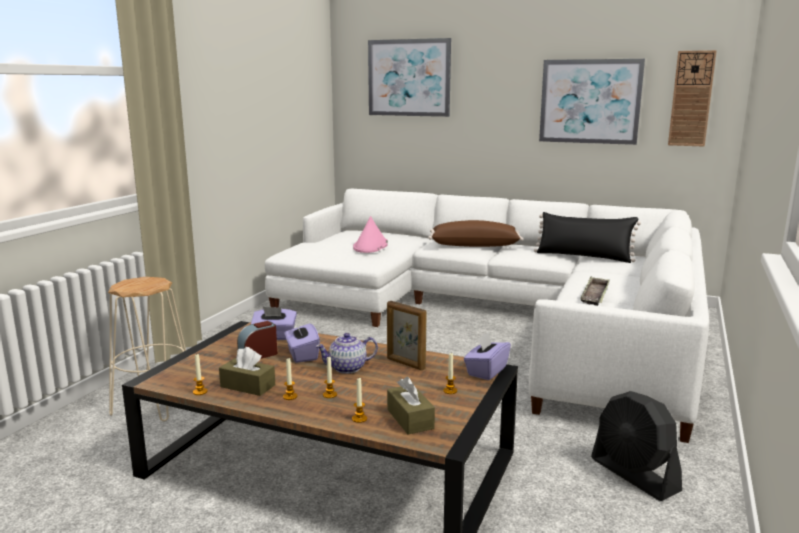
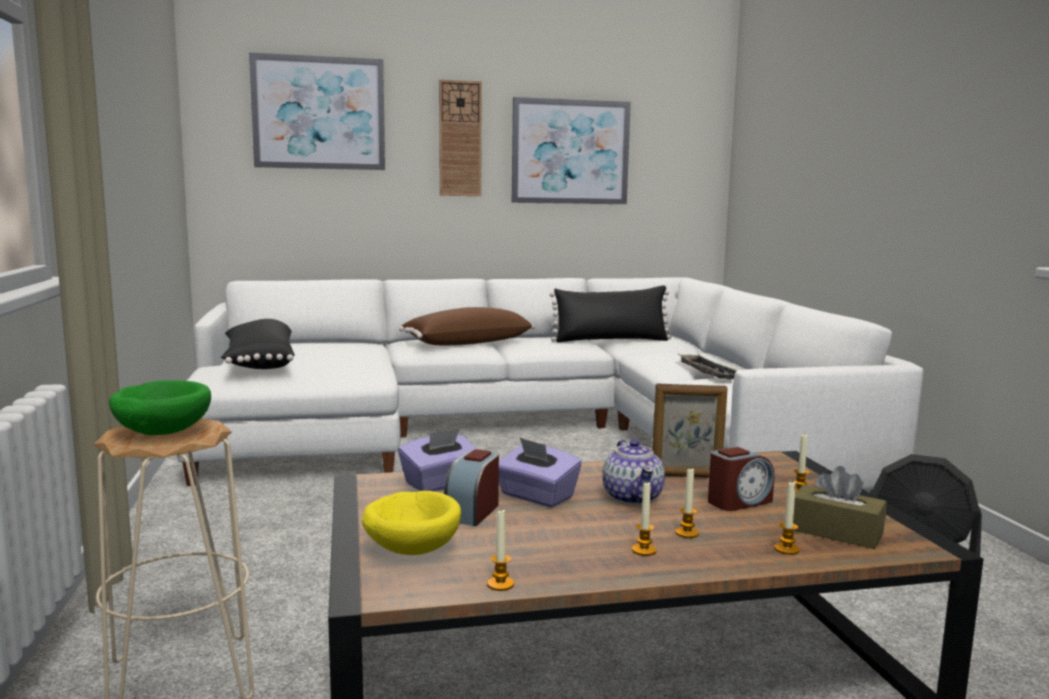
camera: 35 degrees left, 5 degrees down
(137, 284) = (161, 432): none -> green bowl
(200, 365) = (412, 548): none -> yellow bowl
(248, 386) = (554, 555): brown tissue box -> none
(328, 244) = (258, 363): none -> black pillow
(348, 368) = (633, 497): teapot -> teapot turned 45 degrees counterclockwise
(370, 246) = (334, 357): pink hat -> none
(398, 386) = (738, 502): none -> alarm clock
(486, 371) = (783, 462): purple tissue box -> none
(691, 99) = (679, 151): wall clock -> wall clock (460, 139)

